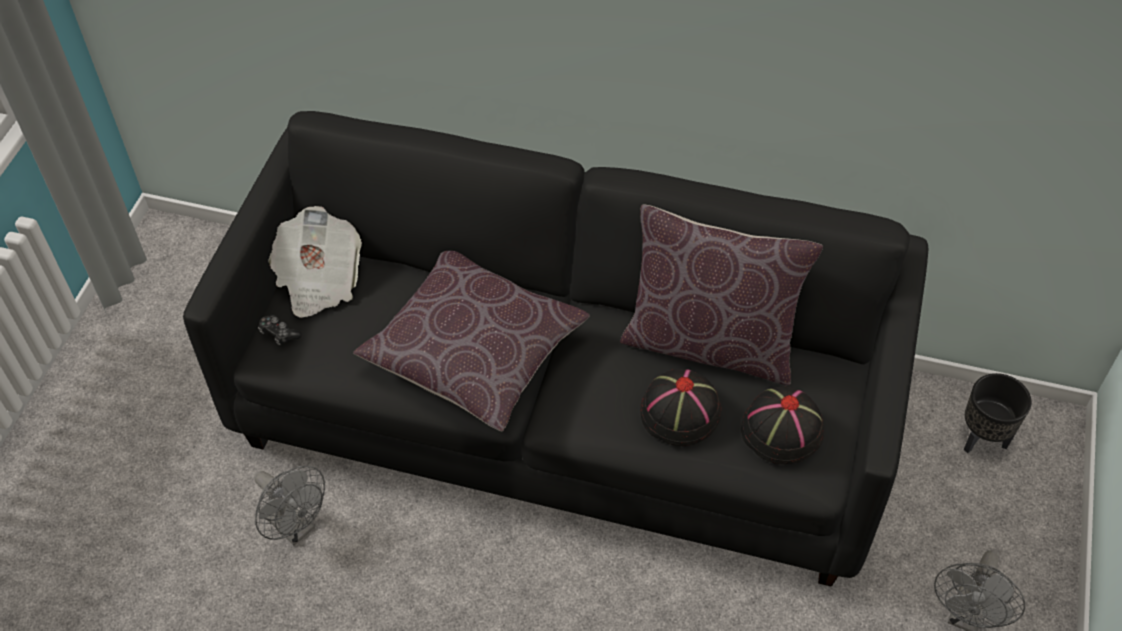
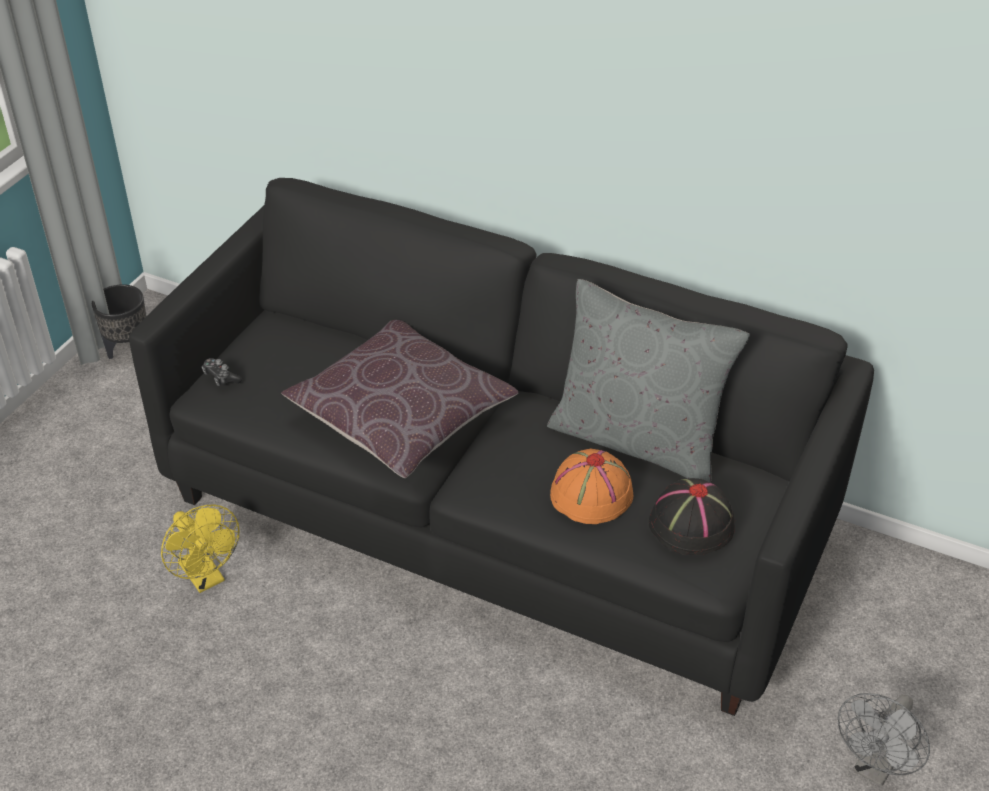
camera: 10 degrees right, 10 degrees down
(296, 527) = (206, 578): grey fan -> yellow fan
(318, 280) = (270, 337): newspaper -> none
(680, 413) = (591, 495): black hat -> orange hat
(710, 343) = (637, 440): brown pillow -> grey pillow
(983, 439) = (928, 602): black planter -> black planter (130, 352)

